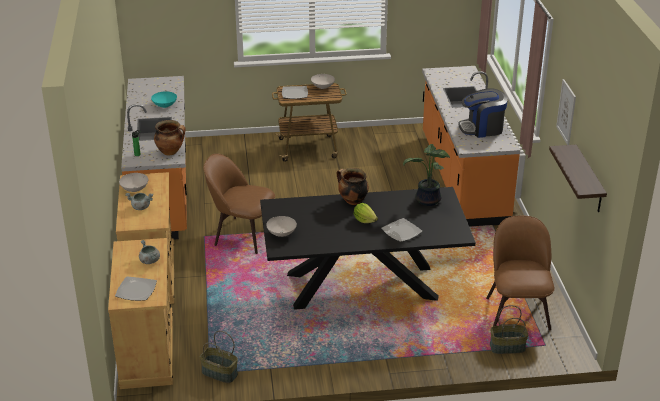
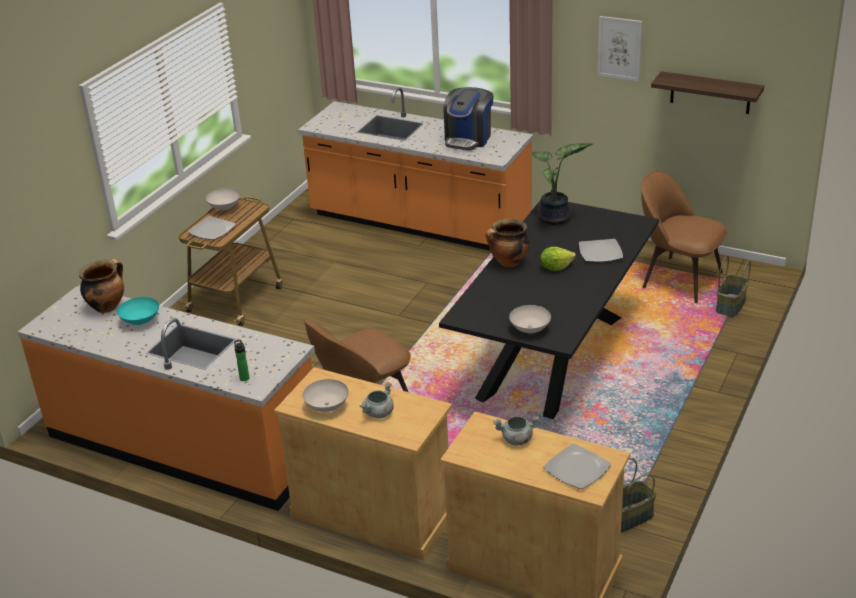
camera: 55 degrees left, 0 degrees up
(171, 152) = (271, 349): cooking pot -> cooking pot (107, 306)

